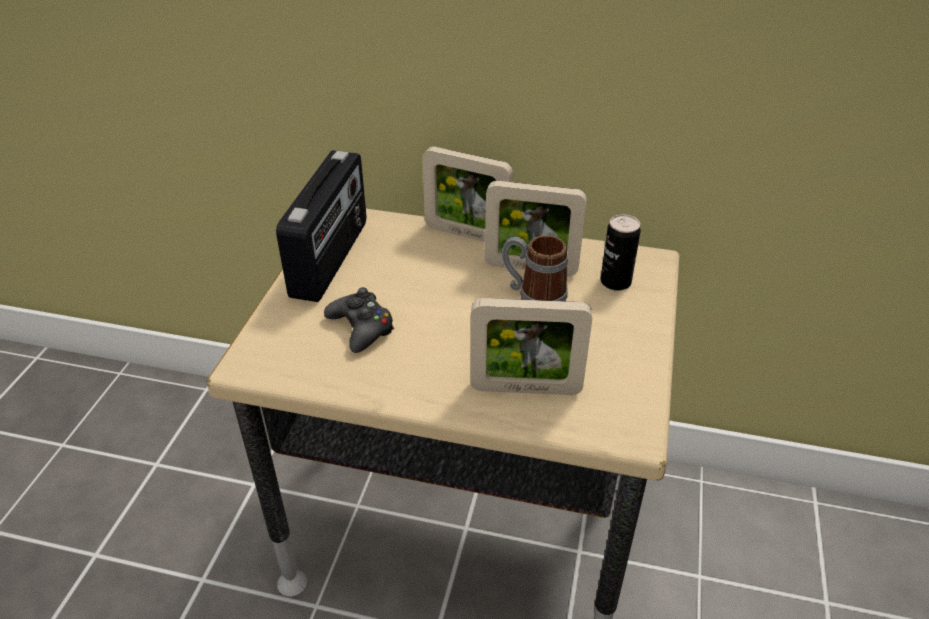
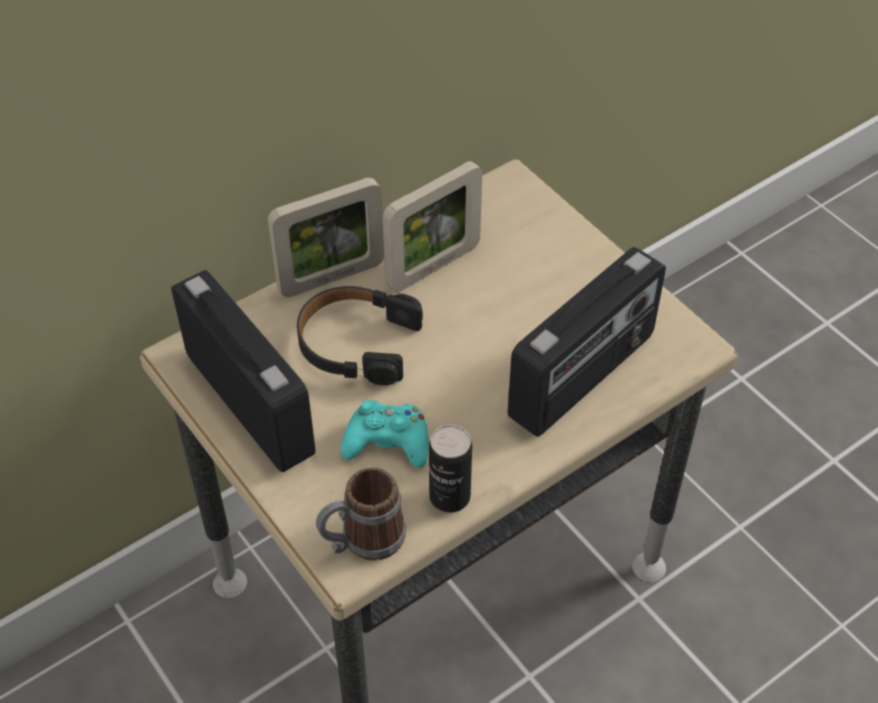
camera: 50 degrees left, 10 degrees up
(361, 328) = (387, 442): black game controller -> turquoise game controller
(427, 272) = (357, 343): none -> black headphones
(525, 388) = (583, 377): picture frame -> radio
(533, 295) = (472, 291): mug -> mug (362, 540)
(615, 282) = (514, 226): can -> can (450, 496)

